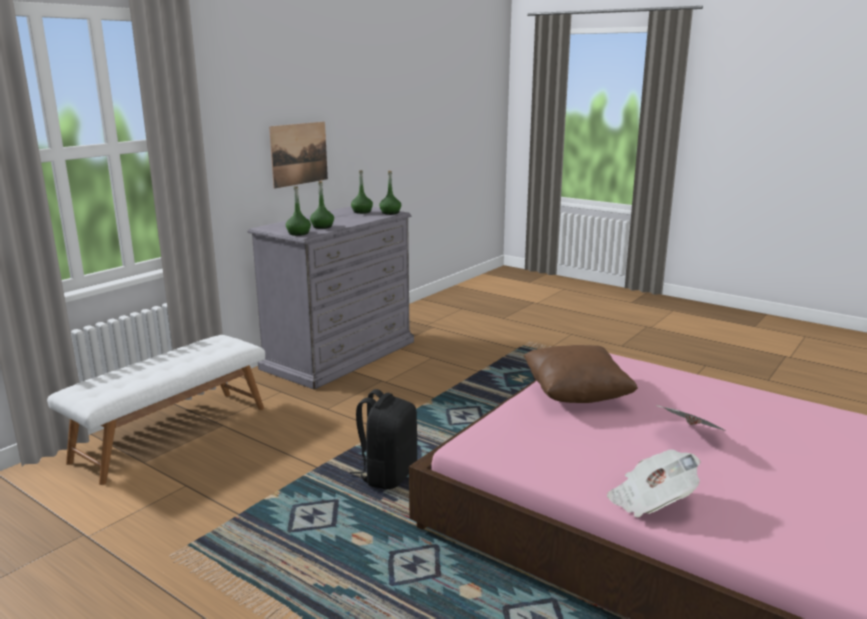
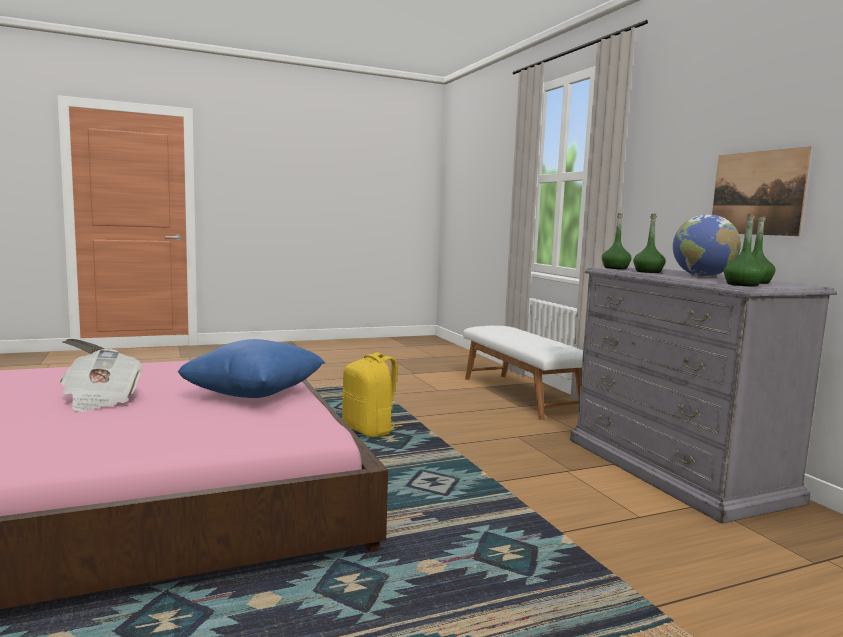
camera: 120 degrees right, 10 degrees down
(336, 218) = (702, 276): none -> globe
(387, 474) = (370, 430): black backpack -> yellow backpack
(576, 395) = (254, 395): brown pillow -> blue pillow

